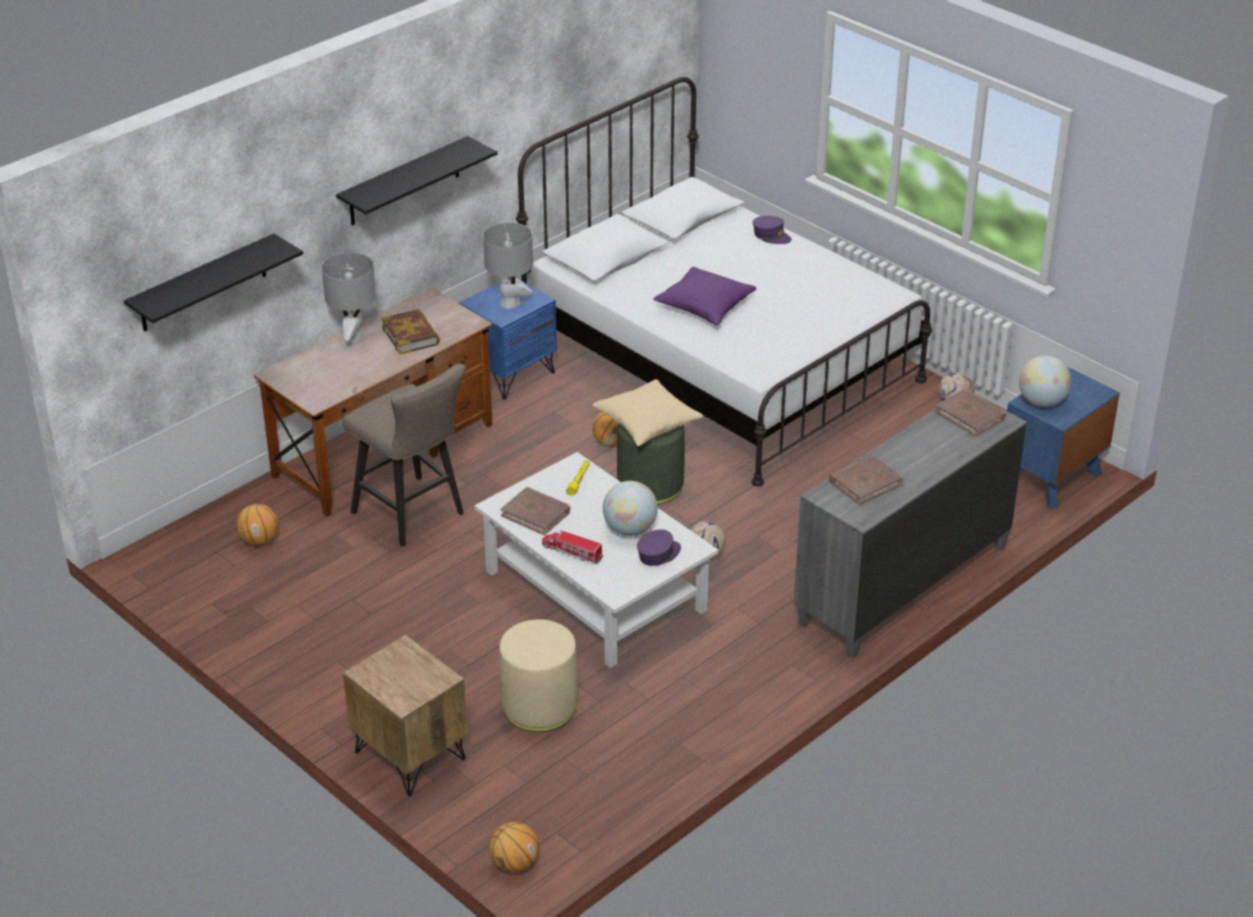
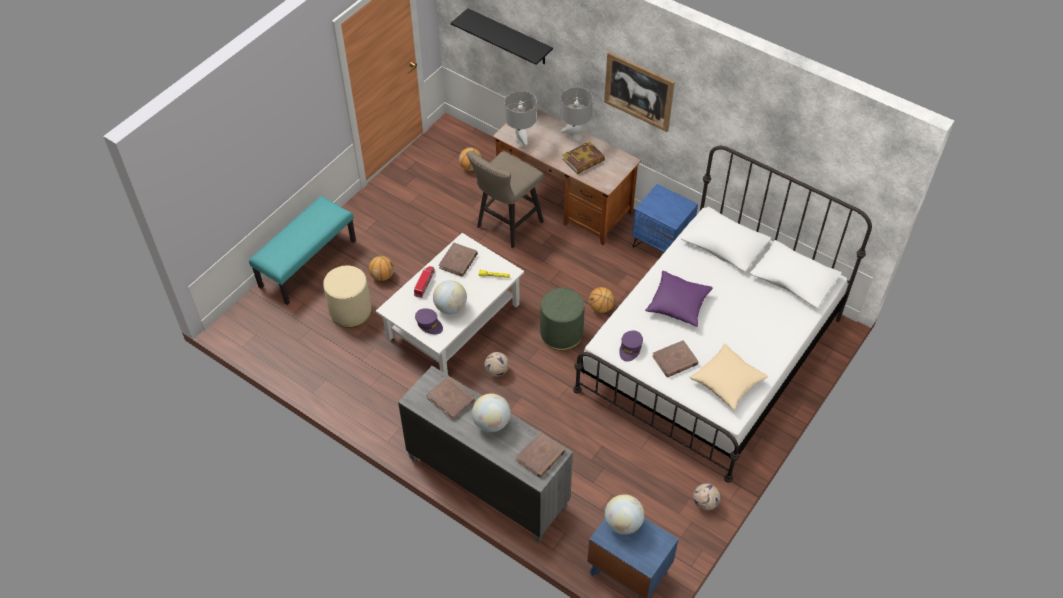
camera: 80 degrees right, 15 degrees up
(404, 182) = (638, 91): black shelf -> picture
(409, 756) = (307, 263): brown nightstand -> turquoise bench
(510, 303) = (663, 208): grey table lamp -> grey table lamp (521, 140)
(514, 864) = (232, 320): basketball -> basketball (382, 276)
(647, 423) = (564, 301): beige pillow -> beige pillow (727, 382)
(771, 236) = (786, 332): purple cap -> purple cap (630, 348)
(799, 322) = (675, 360): none -> brown book
(911, 450) = (491, 423): none -> globe

